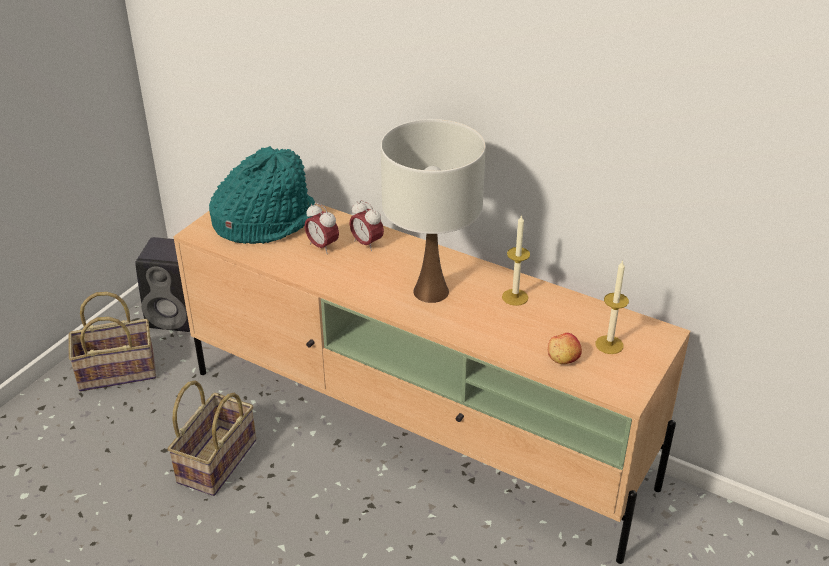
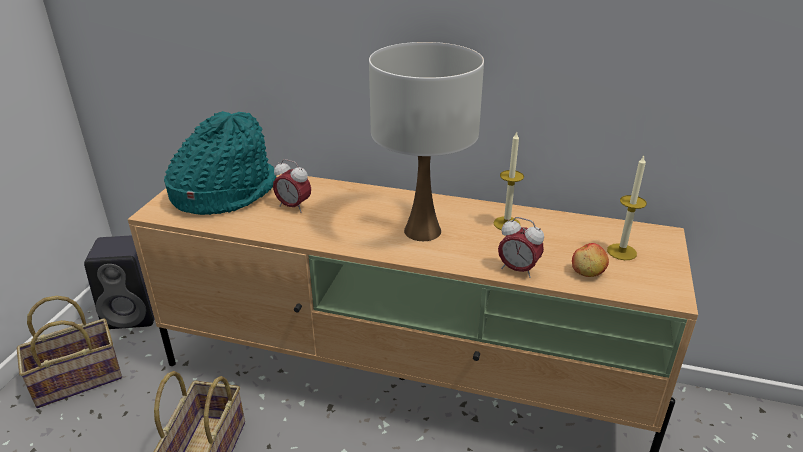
camera: 15 degrees left, 5 degrees down
(366, 244) = (338, 198): alarm clock -> alarm clock (517, 270)

